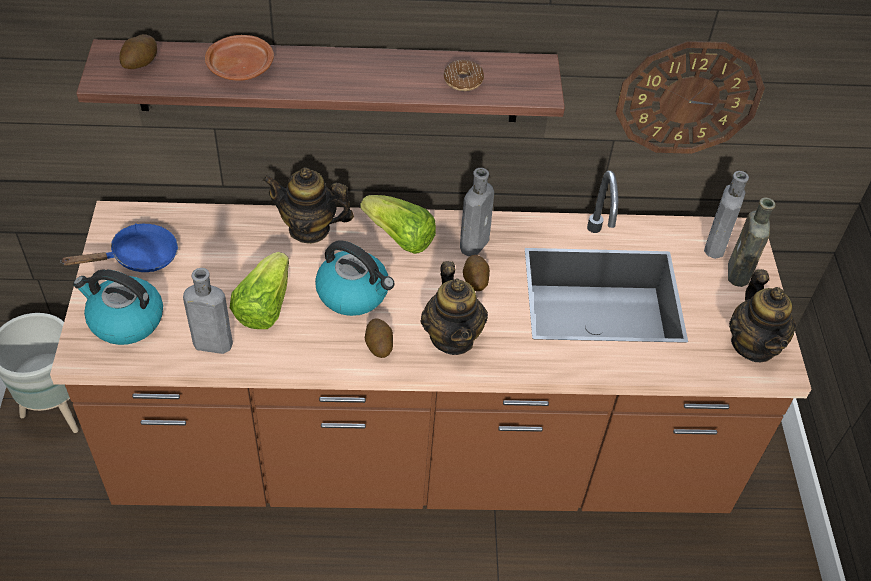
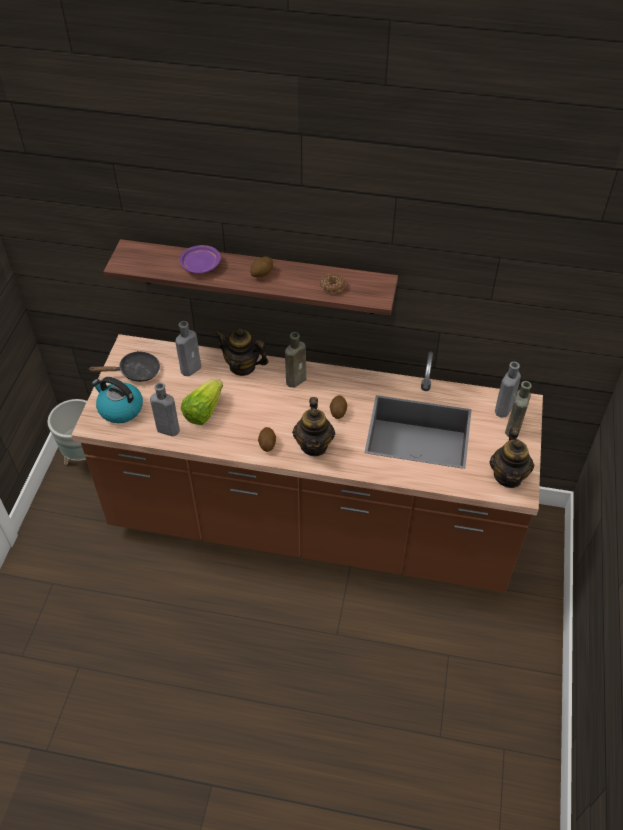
camera: 15 degrees right, 0 degrees up
(138, 257) = (135, 372): blue frying pan -> black frying pan
(140, 64) = (143, 257): potato -> potato (262, 273)
(240, 67) = (201, 265): brown plate -> purple plate
(354, 293) = (260, 410): kettle -> none
(399, 238) = (297, 379): lettuce -> brown bottle
(475, 242) = (344, 387): grey bottle -> grey bottle (192, 368)
(688, 97) = (485, 310): wall clock -> none

